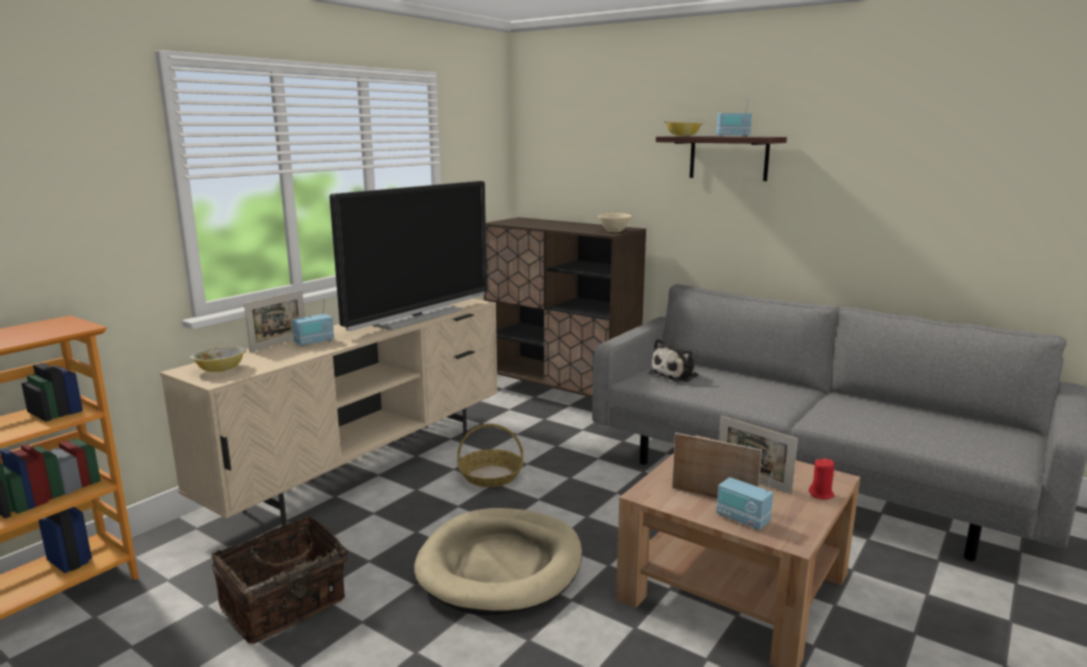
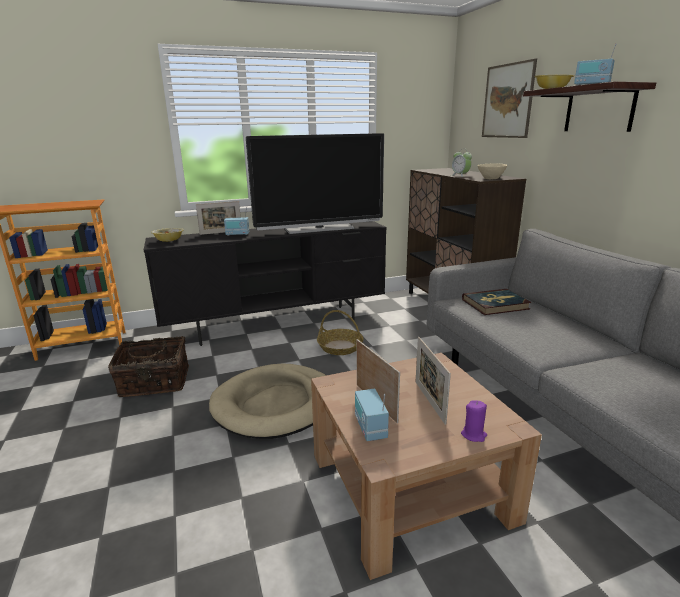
camera: 35 degrees right, 5 degrees up
(367, 471) = (278, 324): beige tv stand -> black tv stand
(569, 229) = (460, 175): none -> alarm clock
(605, 140) = (507, 101): none -> picture
(676, 375) = (495, 304): plush toy -> book
(821, 494) = (474, 435): red candle -> purple candle

